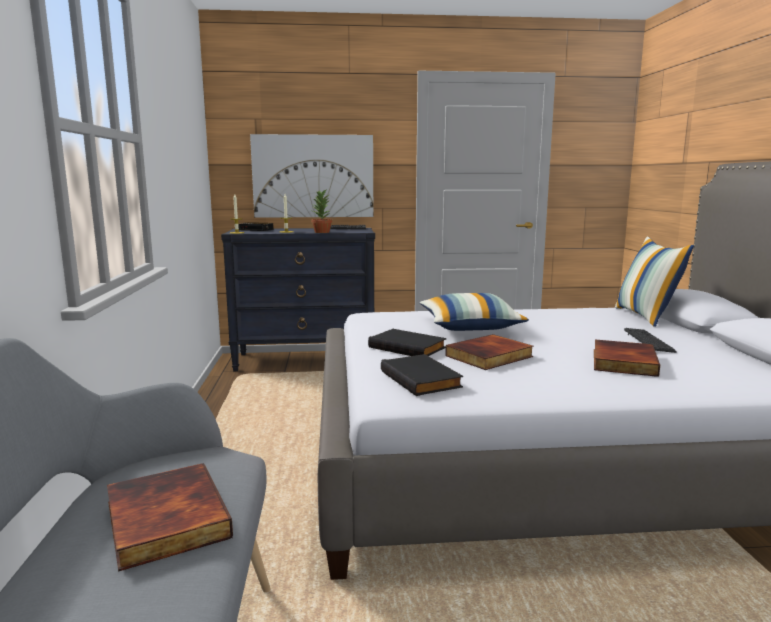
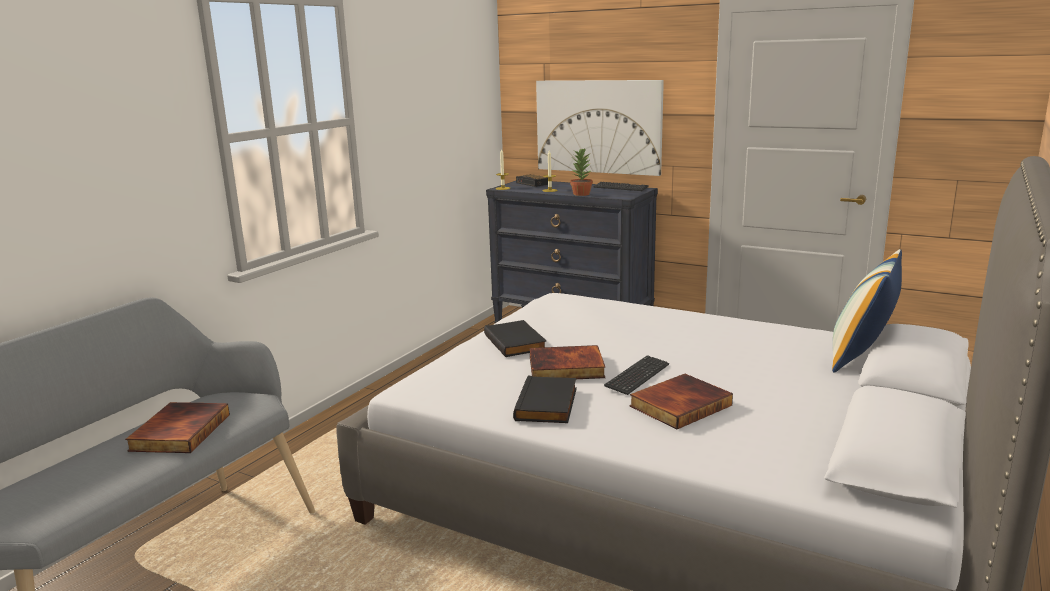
camera: 35 degrees right, 5 degrees up
(422, 379) = (463, 377): black book -> black book (548, 404)
(470, 327) = (617, 331): pillow -> none
(648, 342) = (772, 389): keyboard -> keyboard (637, 376)

